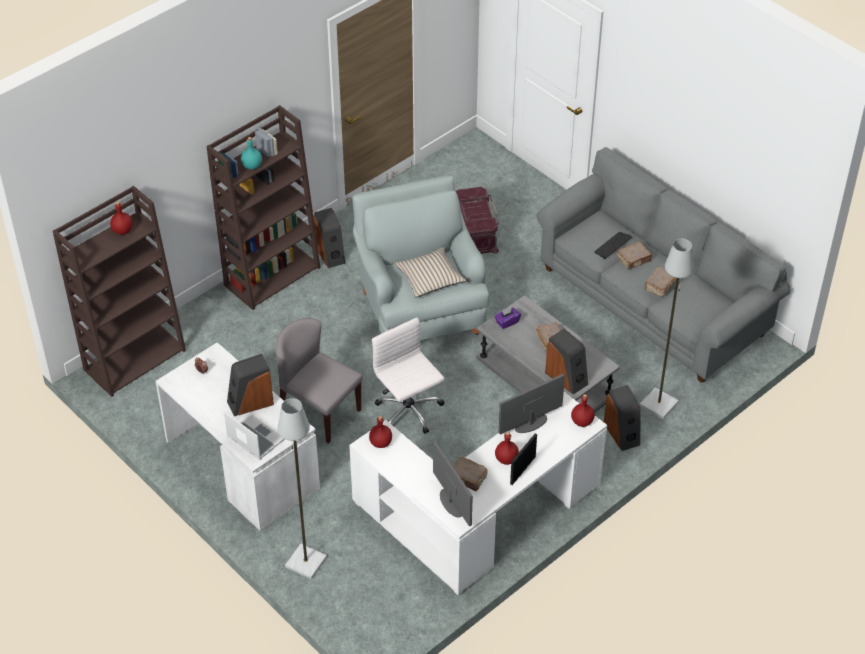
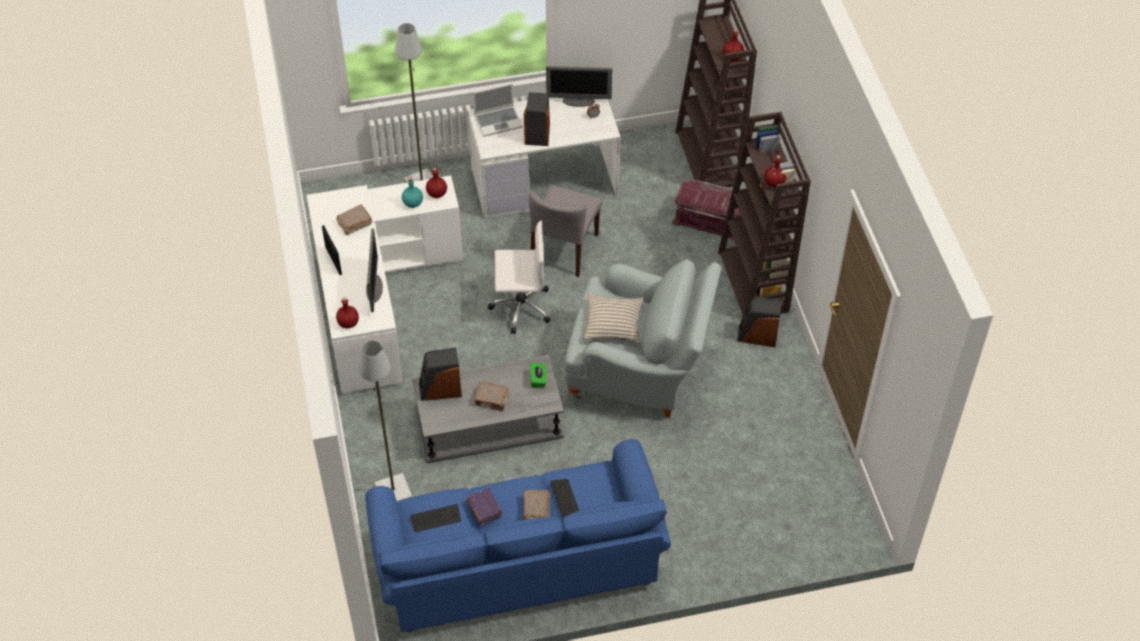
camera: 120 degrees right, 5 degrees up
(252, 166) = (764, 164): turquoise bottle -> turquoise bottle (412, 203)
(319, 412) = (564, 249): grey chair -> grey chair turned 135 degrees clockwise
(451, 503) = (340, 203): monitor -> monitor (578, 101)
(474, 232) = (716, 462): red storage box -> red storage box (709, 219)
(506, 459) = (353, 255): red bottle -> red bottle (775, 183)
(507, 322) = (538, 379): purple tissue box -> green tissue box
(622, 433) = (383, 444): speaker -> none
(653, 303) = (518, 562): grey sofa -> blue sofa
(659, 286) = (484, 509): brown book -> purple book
(693, 308) = (436, 519): none -> keyboard

